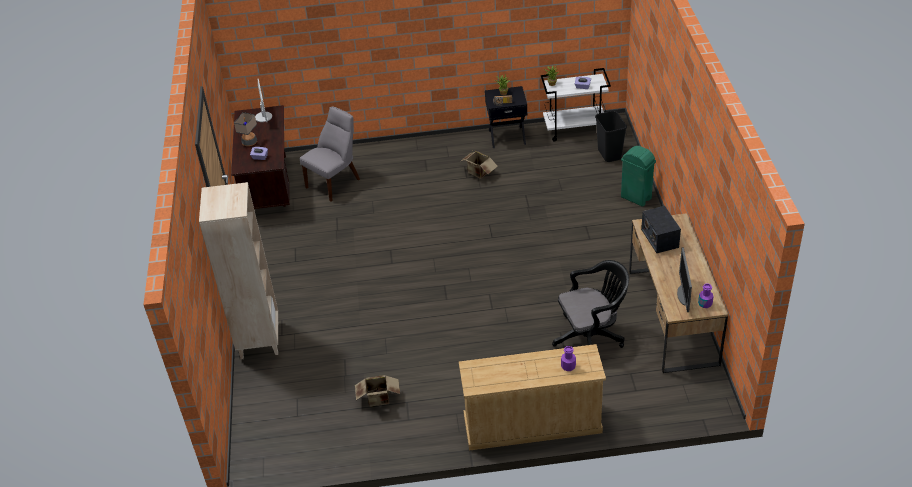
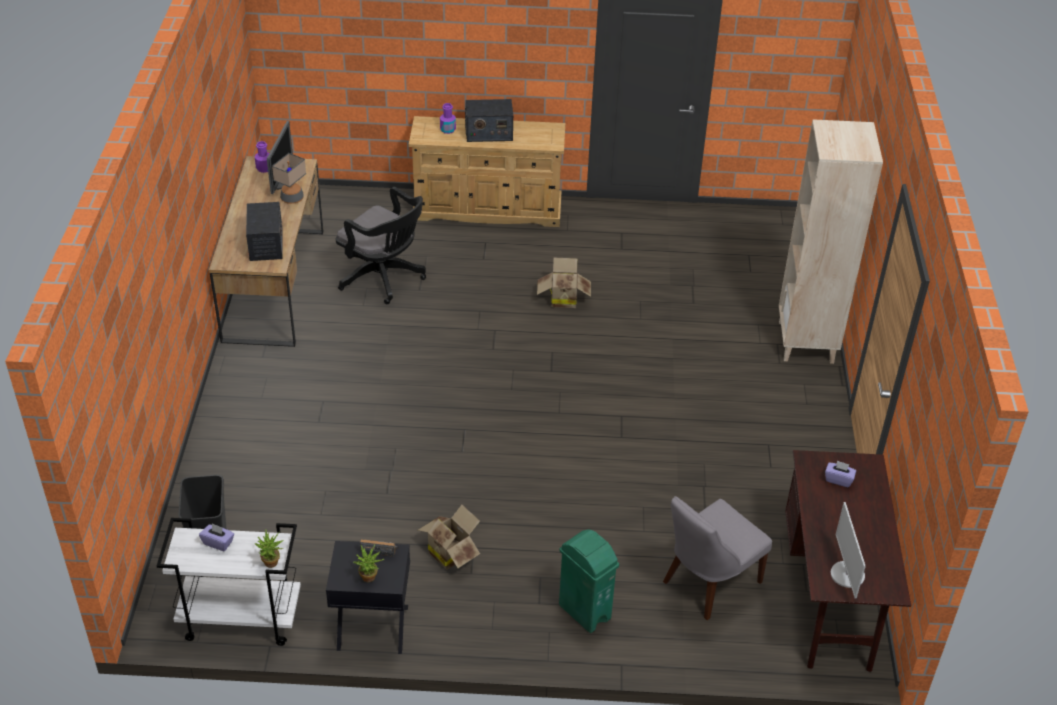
camera: 175 degrees left, 0 degrees up
(249, 142) = (863, 516): table lamp -> table lamp (292, 198)
(379, 400) = (652, 255): cardboard box -> cardboard box (562, 298)
(530, 369) = (488, 133): none -> radio
(591, 337) = (384, 278): black office chair -> black office chair turned 135 degrees counterclockwise
(636, 198) = (217, 454): green trash can -> green trash can (584, 611)

